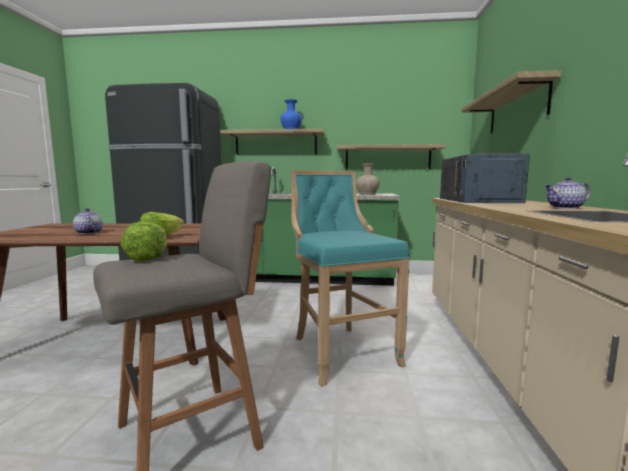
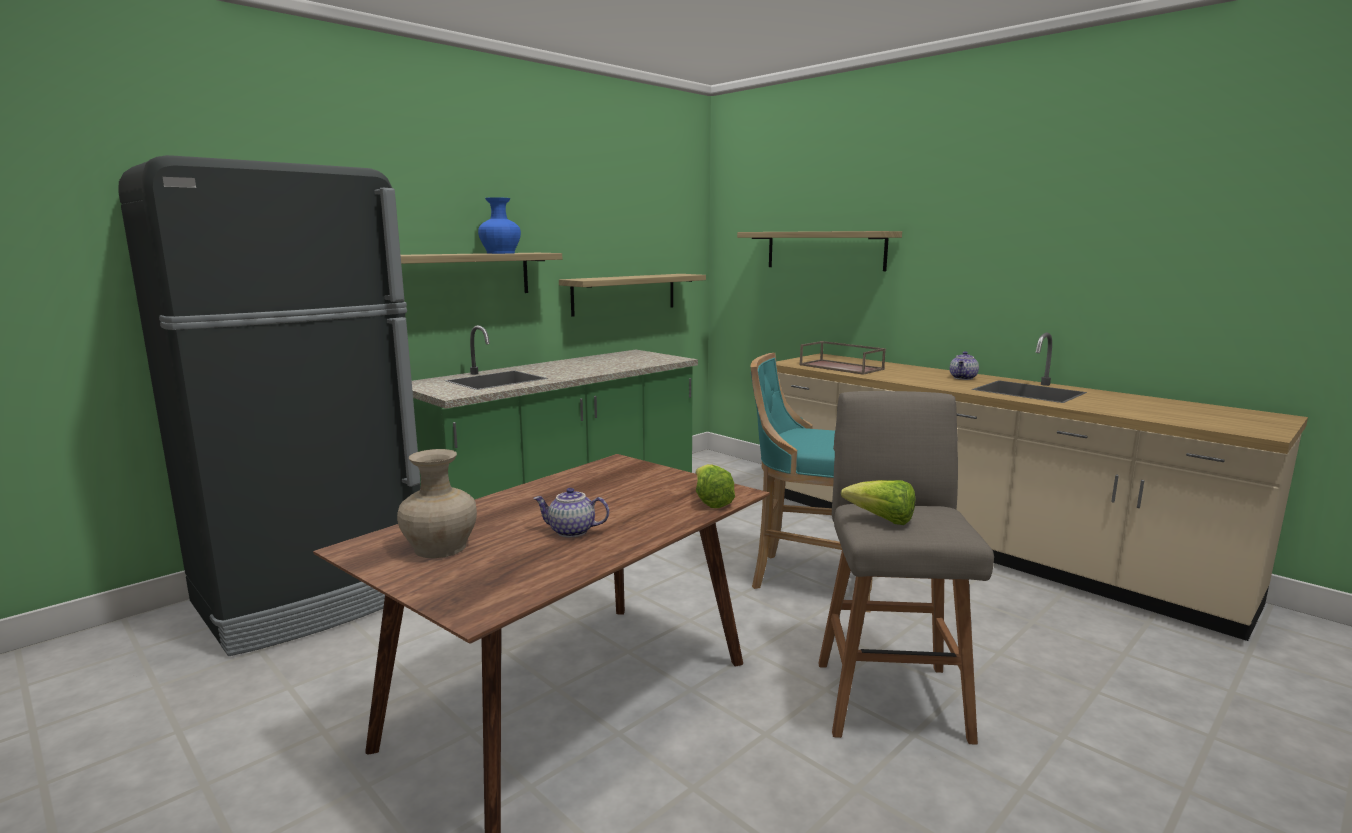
camera: 50 degrees left, 5 degrees up
(367, 194) = (645, 360): beige vase -> beige vase (441, 547)
(477, 200) = (842, 367): blue microwave -> brown tray

